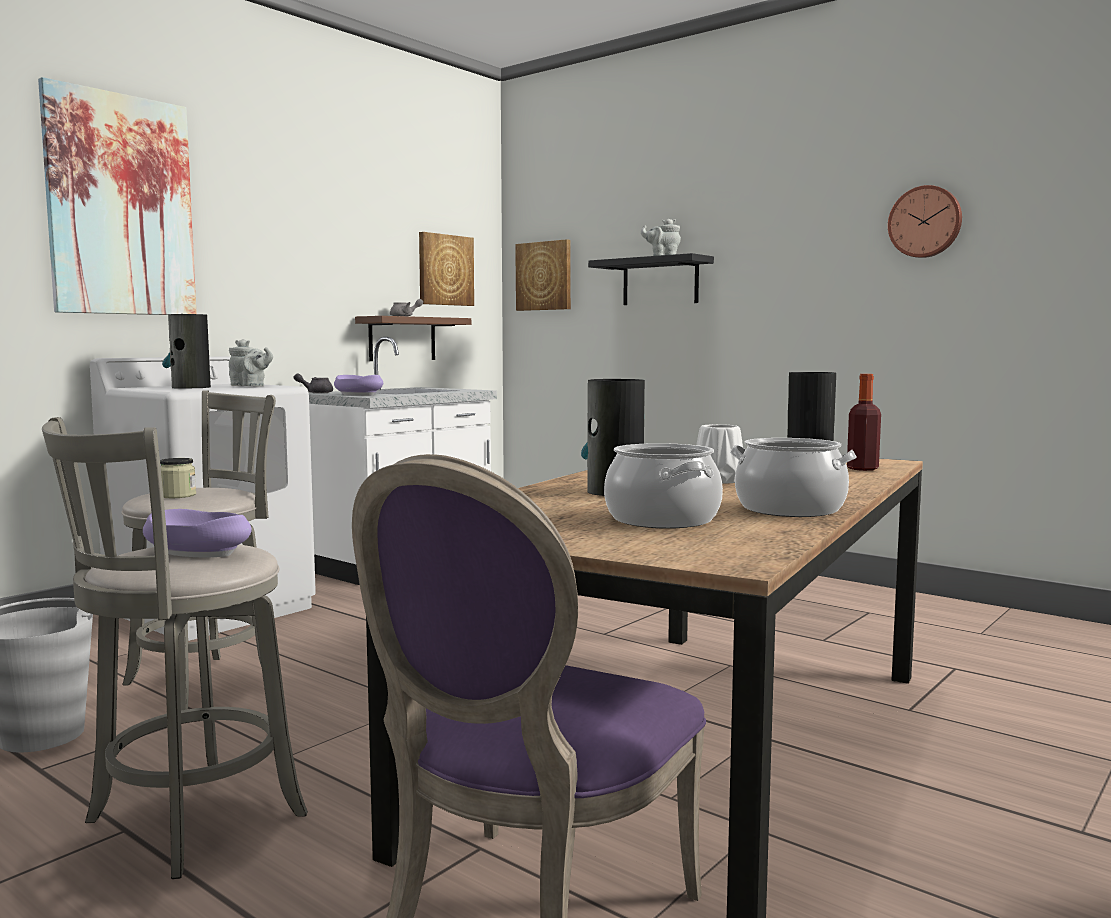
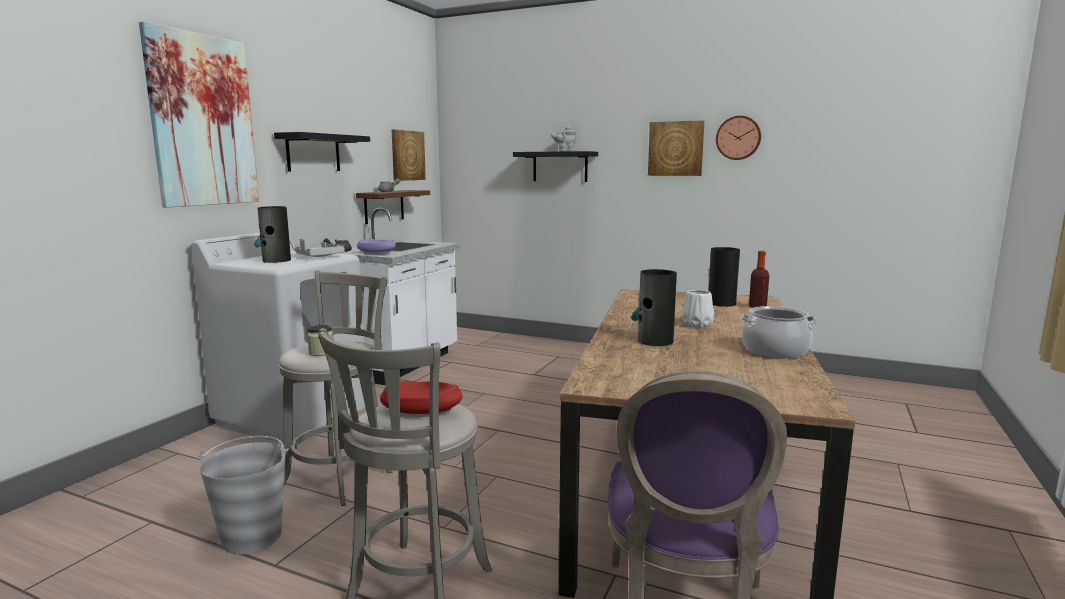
camera: 15 degrees left, 5 degrees up
(198, 552) = (422, 411): purple bowl -> red bowl
(250, 386) = (317, 256): grey teapot -> grey tray
(288, 257) = (313, 153): none -> black shelf
(544, 276) = (473, 159): picture -> picture (676, 148)
(663, 519) = (722, 367): cooking pot -> none

